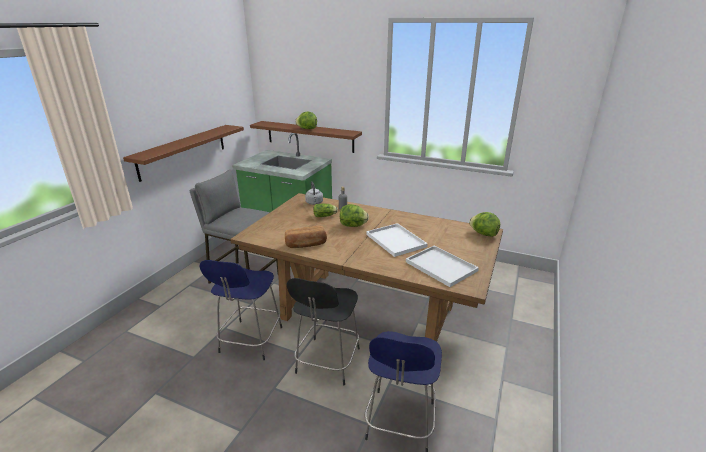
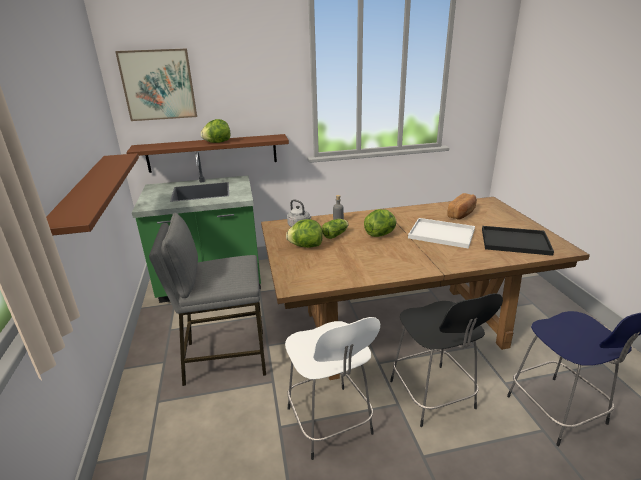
camera: 35 degrees left, 0 degrees up
(250, 341) = (330, 423): blue stool -> white stool
(280, 81) = (158, 85): none -> picture
(306, 244) = (373, 269): bread -> bread (462, 213)
(442, 266) = (516, 241): white tray -> black tray
(483, 234) = (490, 205): lettuce -> lettuce (305, 246)

